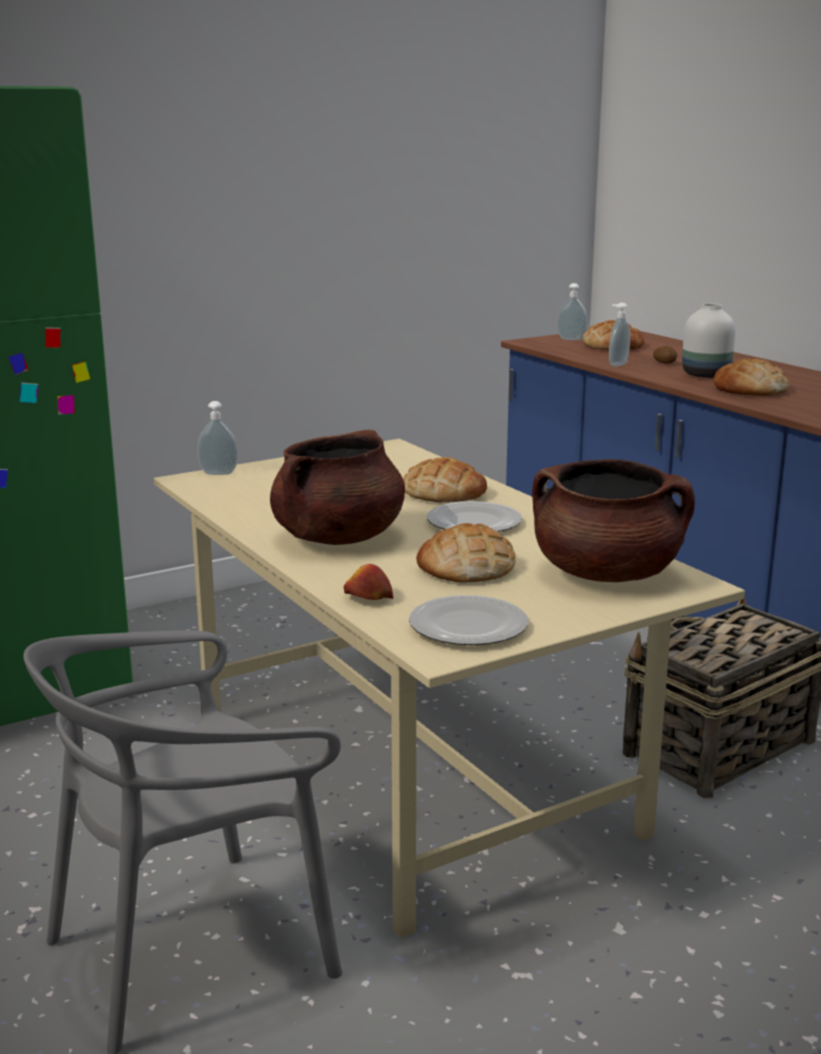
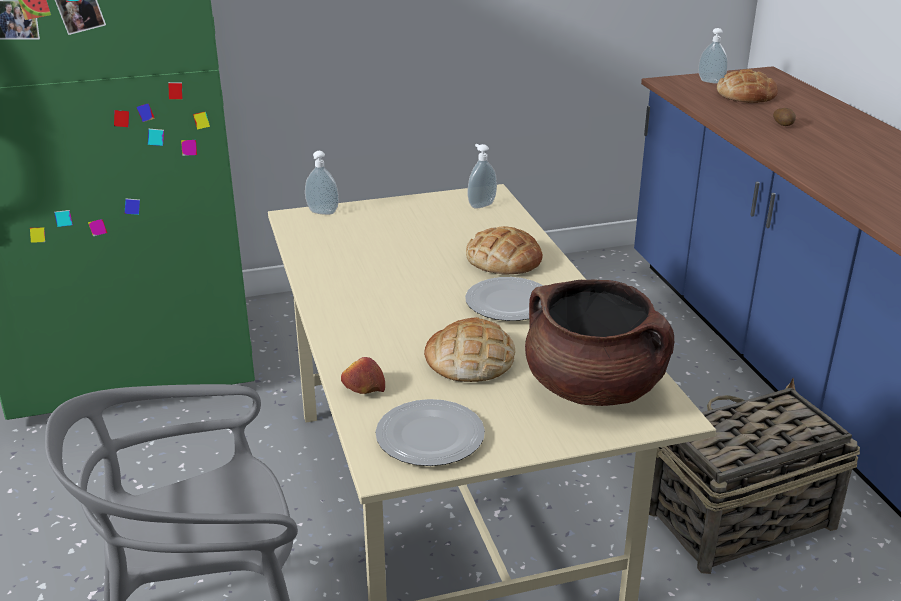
camera: 15 degrees right, 10 degrees up
(338, 538) = (379, 307): brown cooking pot -> none
(617, 364) = (733, 122): soap dispenser -> soap dispenser (480, 205)
(705, 375) = (813, 146): white vase -> none
(750, 389) = (846, 172): bread -> none

